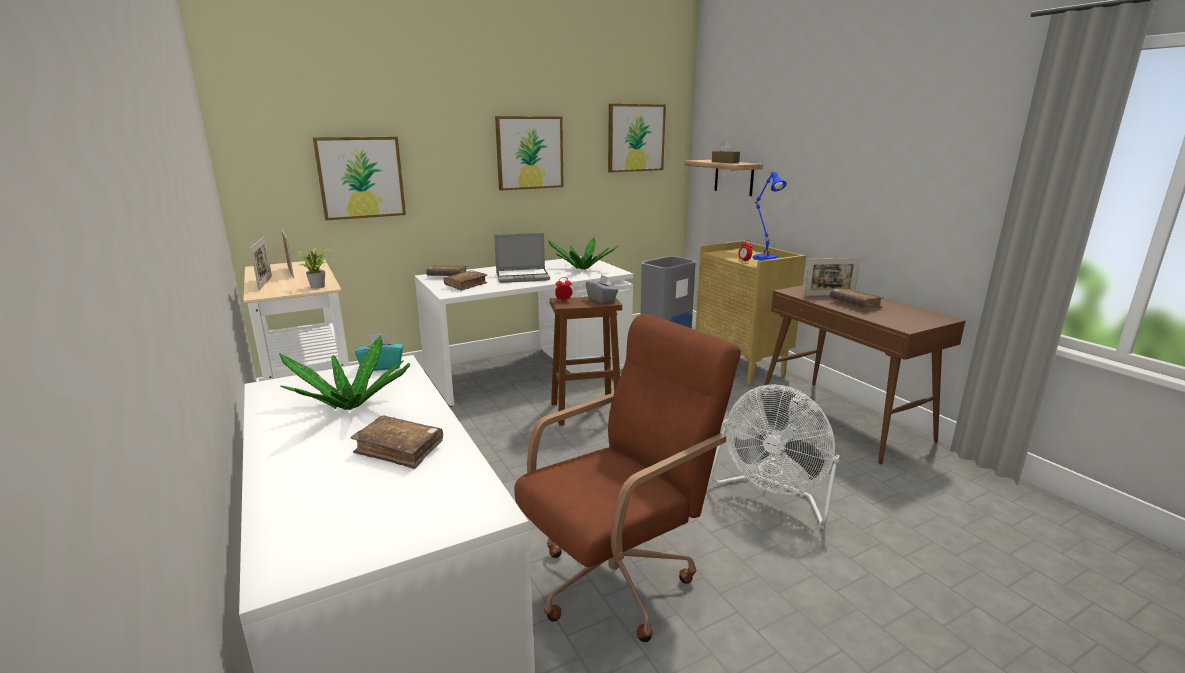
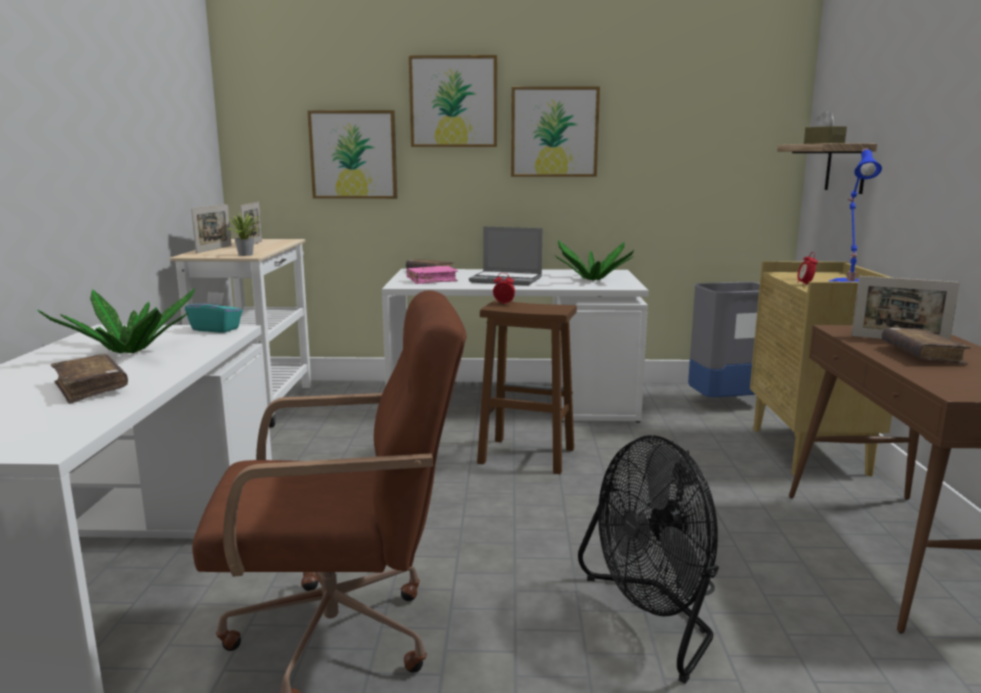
camera: 30 degrees right, 5 degrees down
(466, 285) = (432, 280): brown book -> pink book
(601, 299) = (550, 308): grey tissue box -> none
(635, 138) = (713, 115): picture -> picture (453, 102)
(771, 493) = (658, 613): white fan -> black fan

